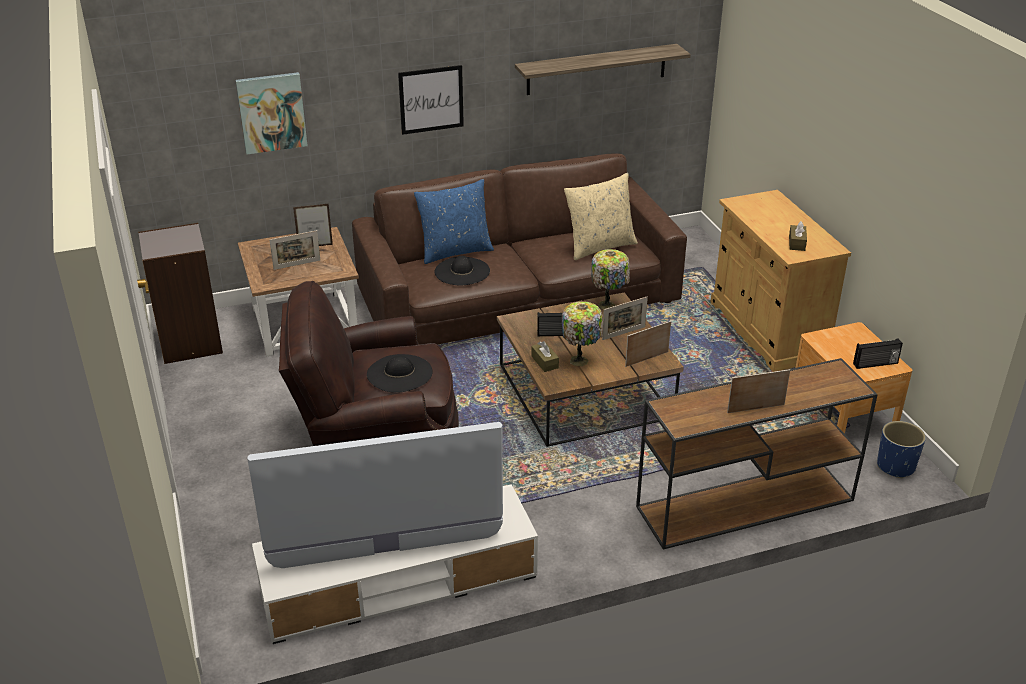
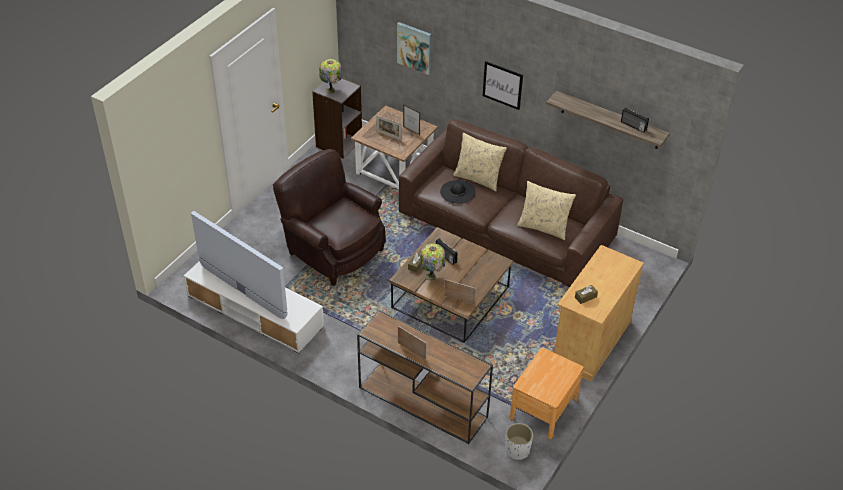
camera: 50 degrees right, 10 degrees up
(399, 373) = (338, 221): black hat -> none
(455, 251) = (478, 178): blue pillow -> beige pillow
(608, 305) = (493, 261): table lamp -> table lamp (331, 91)
(623, 333) = (473, 280): picture frame -> none
(875, 364) = (545, 389): radio -> radio (633, 126)
(896, 466) = (517, 450): blue planter -> white planter

